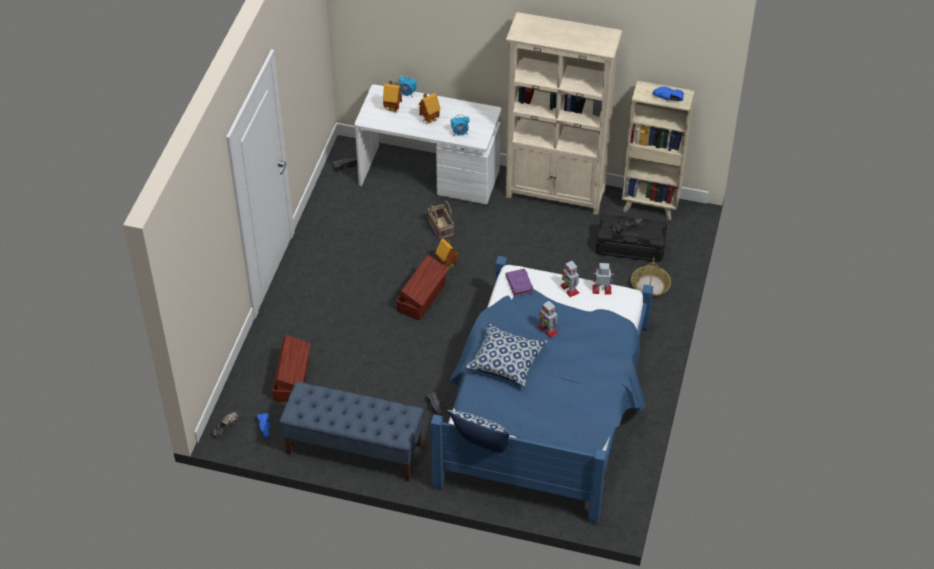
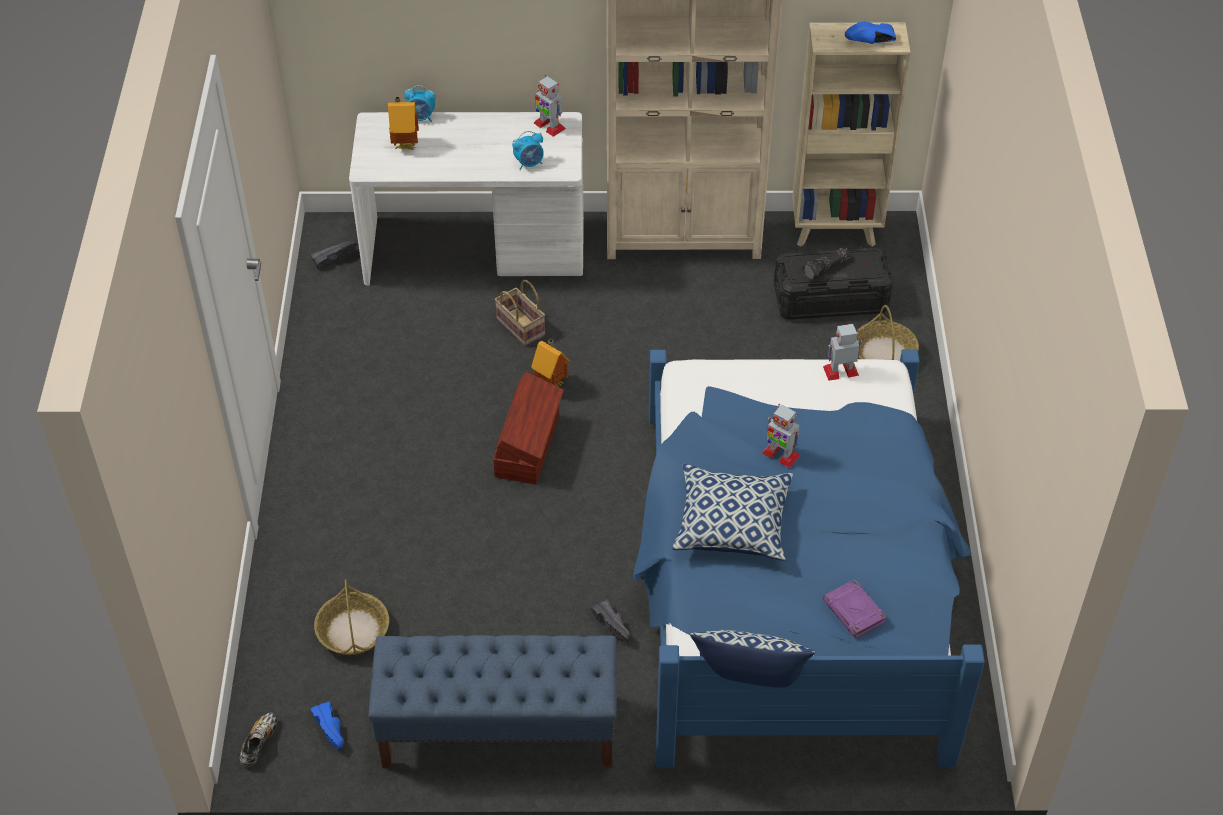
camera: 15 degrees left, 0 degrees up
(292, 379) = (353, 631): brown storage box -> basket
(428, 120) = (471, 152): toy house -> none
(519, 284) = (705, 389): purple book -> purple book (854, 612)
(569, 289) = (788, 380): toy robot -> toy robot (549, 126)

